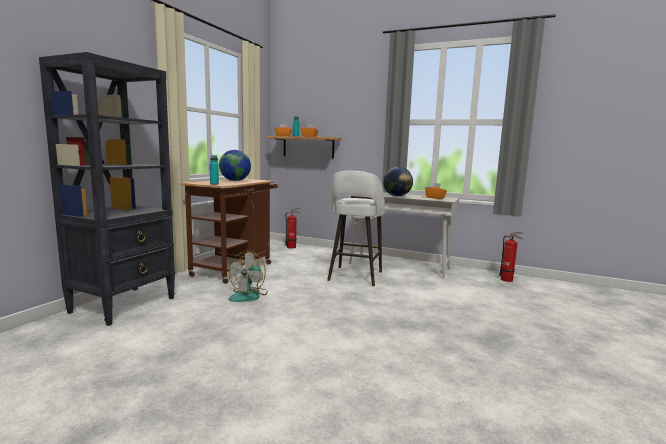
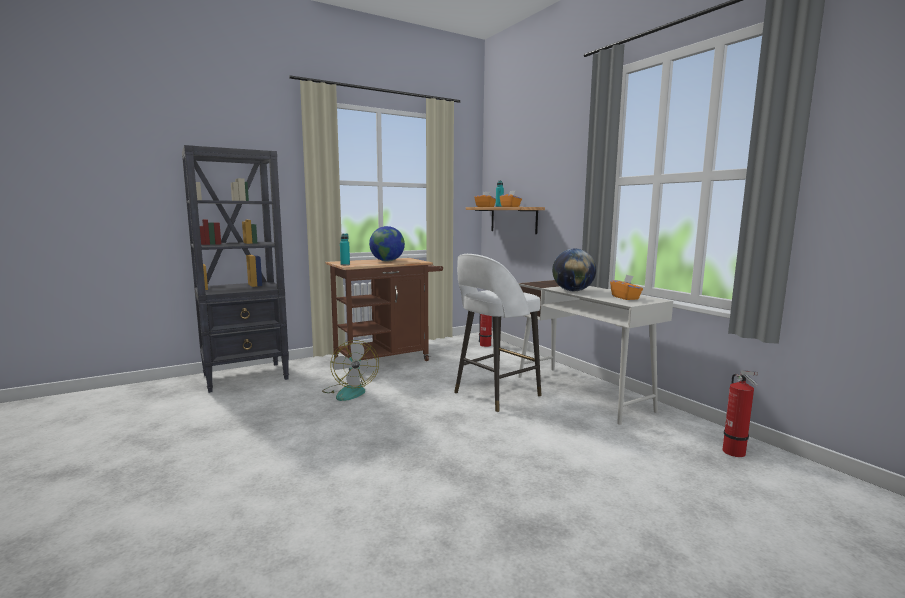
camera: 35 degrees right, 0 degrees up
(249, 295) = (350, 391): fan -> fan turned 75 degrees counterclockwise

